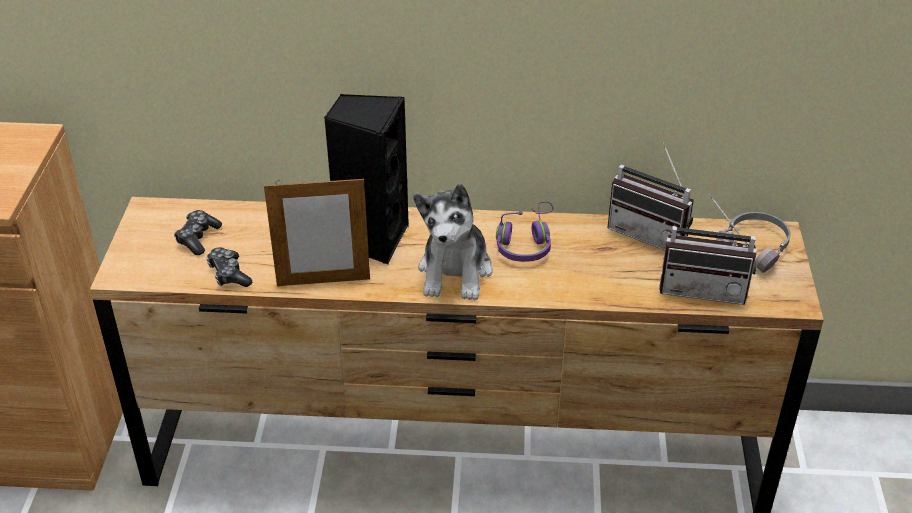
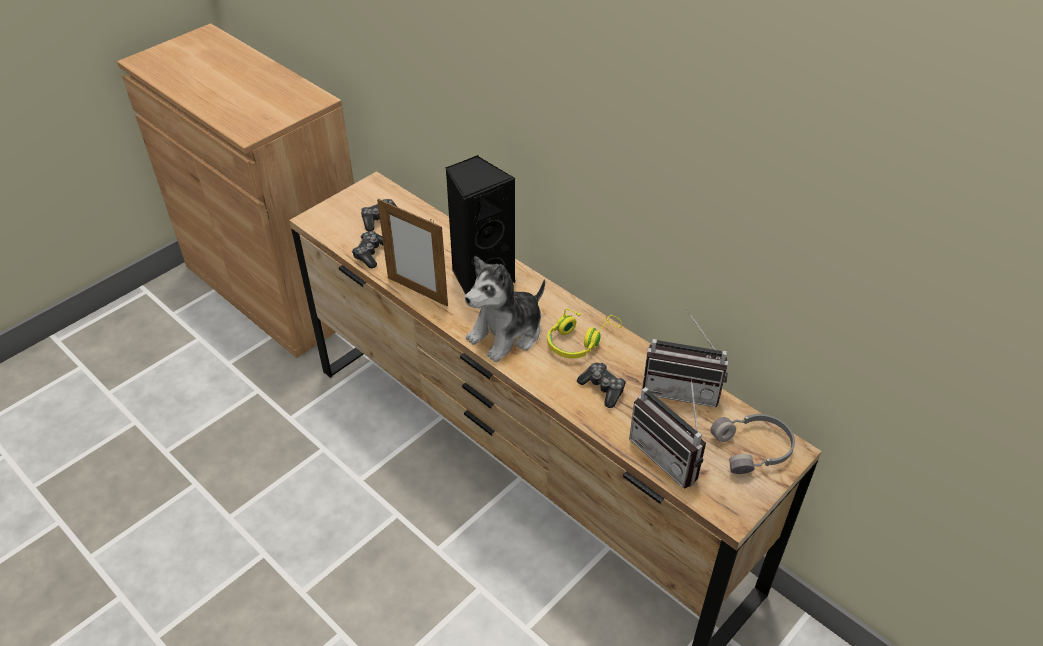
camera: 40 degrees right, 5 degrees up
(526, 243) = (580, 341): purple headphones -> yellow headphones
(591, 269) = (602, 388): none -> game controller
(651, 234) = (682, 389): radio -> radio turned 60 degrees counterclockwise

